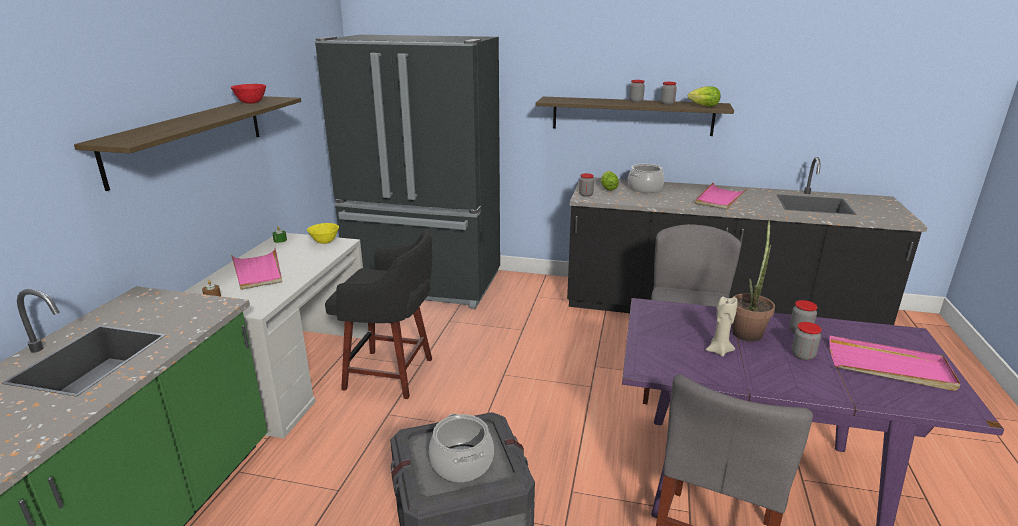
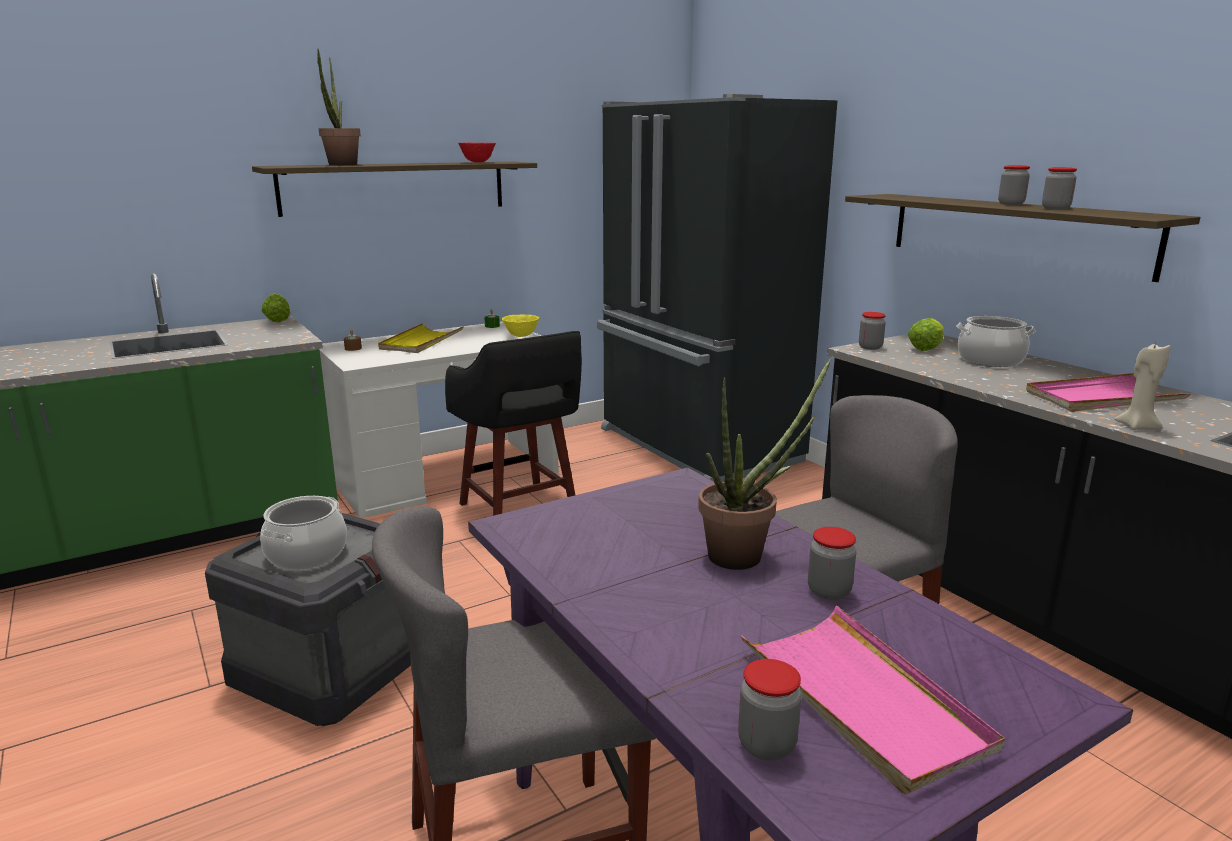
camera: 45 degrees right, 5 degrees down
(166, 127) = (341, 165): none -> potted plant
(258, 271) = (421, 342): pink tray -> yellow tray
(702, 106) = (1111, 214): lettuce -> lettuce (277, 320)
(718, 351) = (643, 552): beige candle -> beige candle (1137, 427)
(802, 355) = (749, 613): jar -> jar (766, 745)

